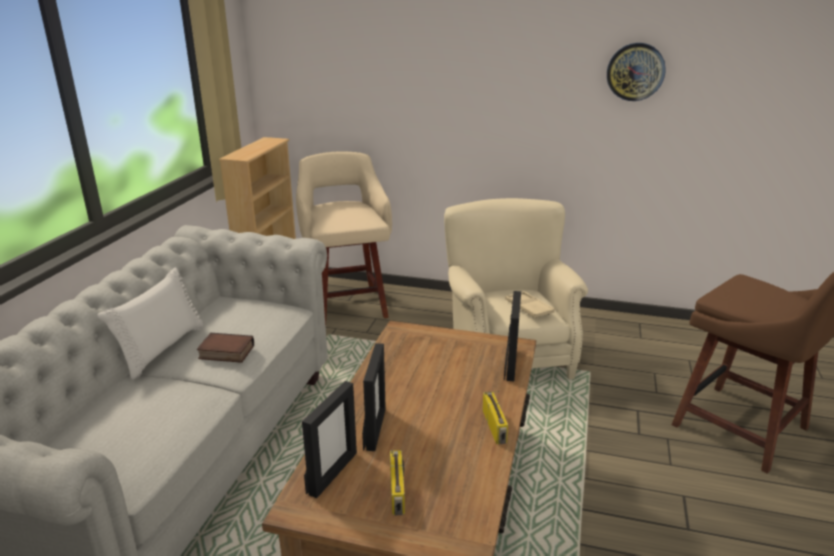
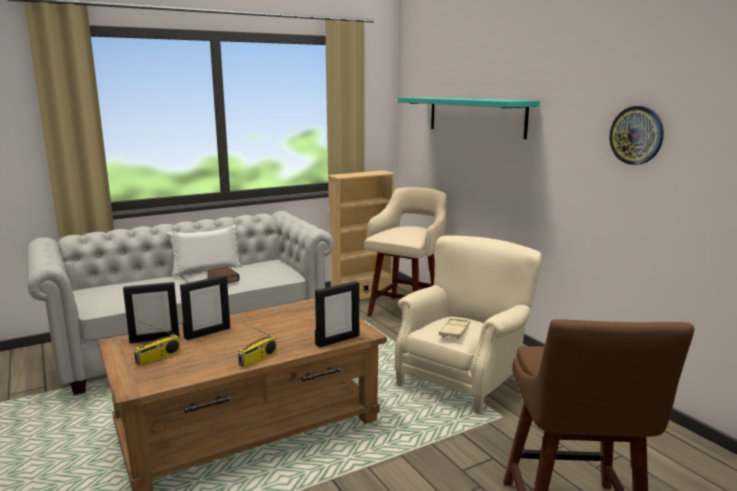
camera: 45 degrees right, 10 degrees down
(405, 56) = (475, 116): none -> turquoise shelf

